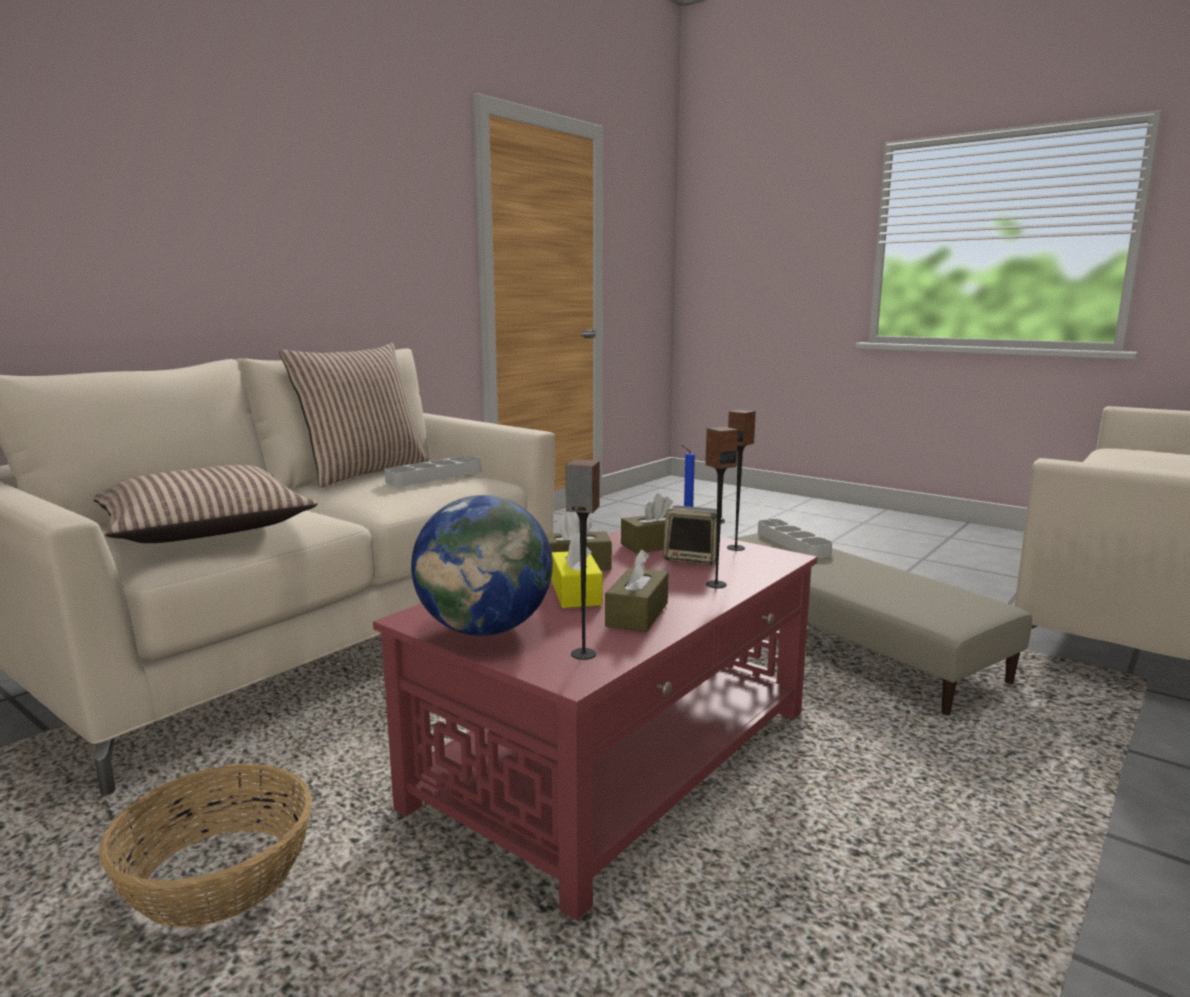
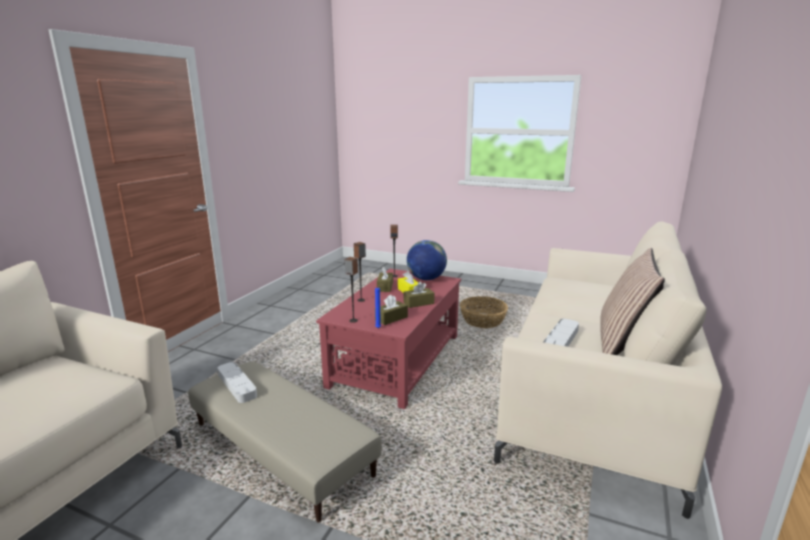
camera: 165 degrees right, 5 degrees up
(204, 528) = (577, 289): pillow -> none
(693, 559) = (372, 311): speaker -> none
(792, 543) = (304, 441): grey tray -> grey tray (237, 385)

